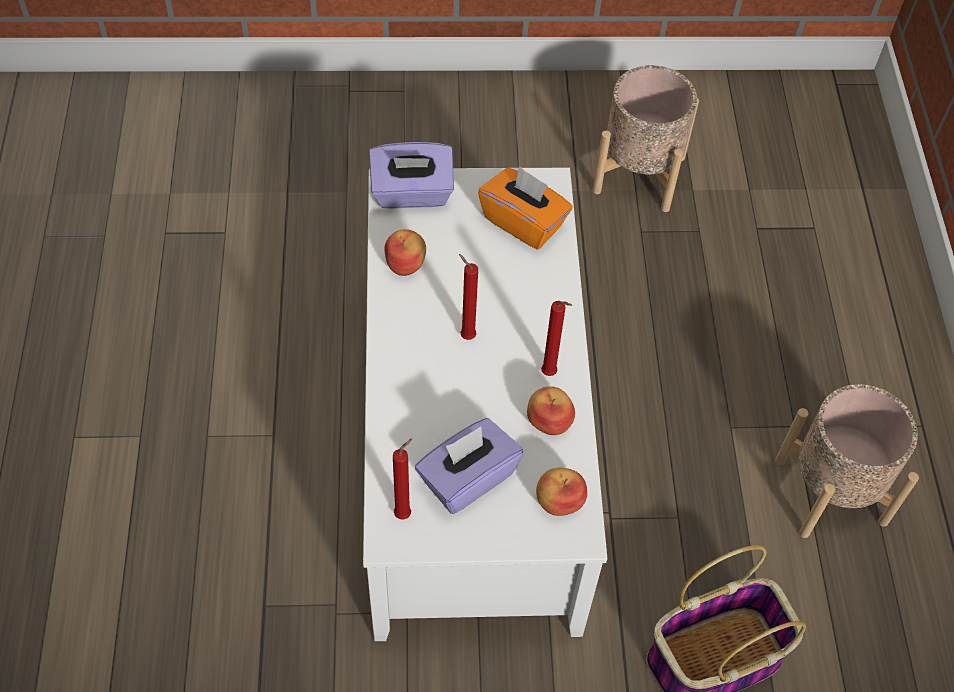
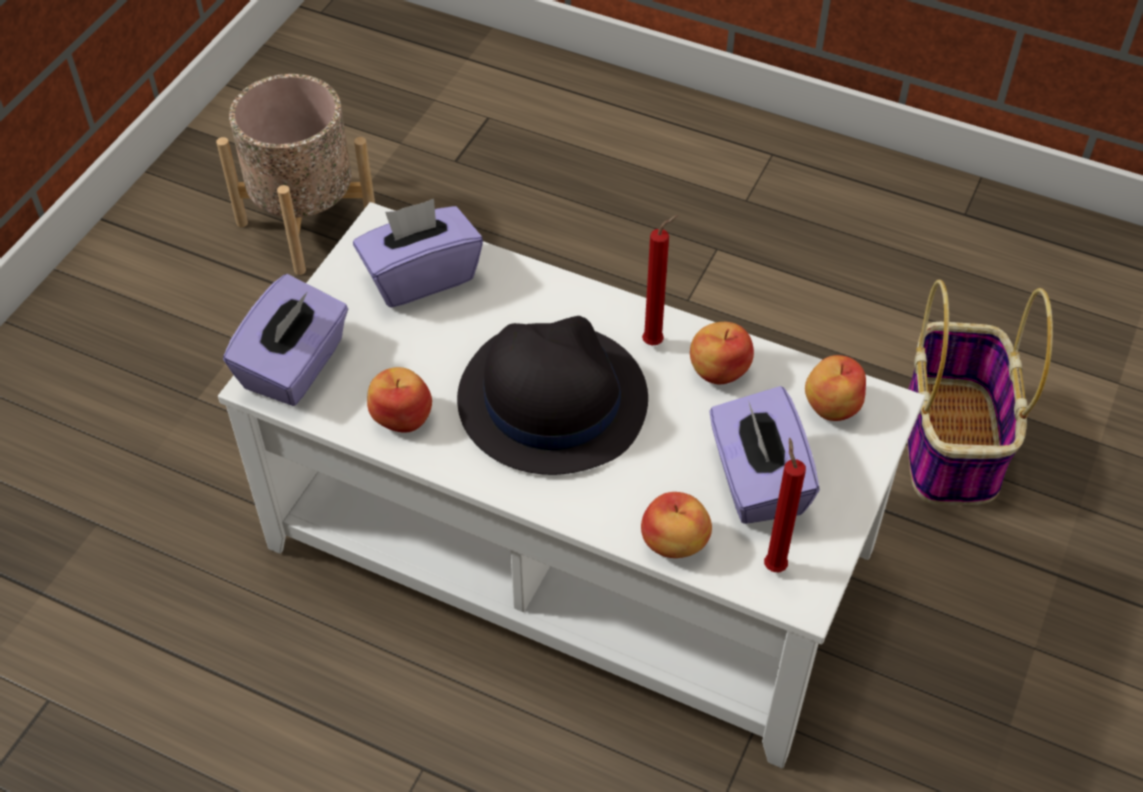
camera: 60 degrees left, 5 degrees down
(390, 450) = (674, 544): none -> apple
(465, 335) = (551, 399): red candle -> black hat
(523, 222) = (420, 276): orange tissue box -> purple tissue box
(830, 490) = (806, 257): beige planter -> none

